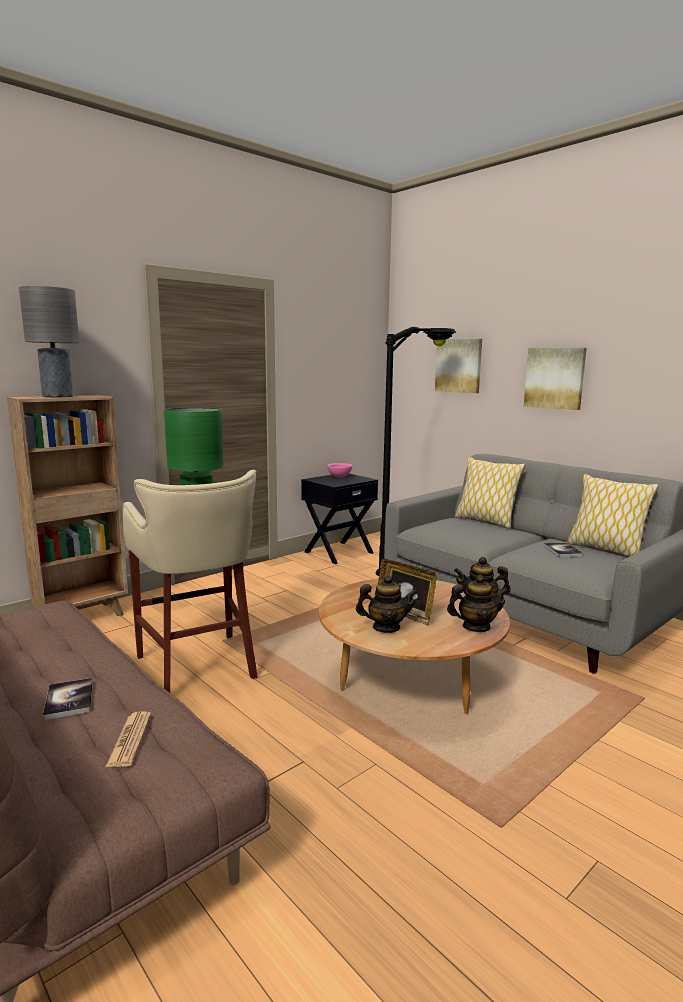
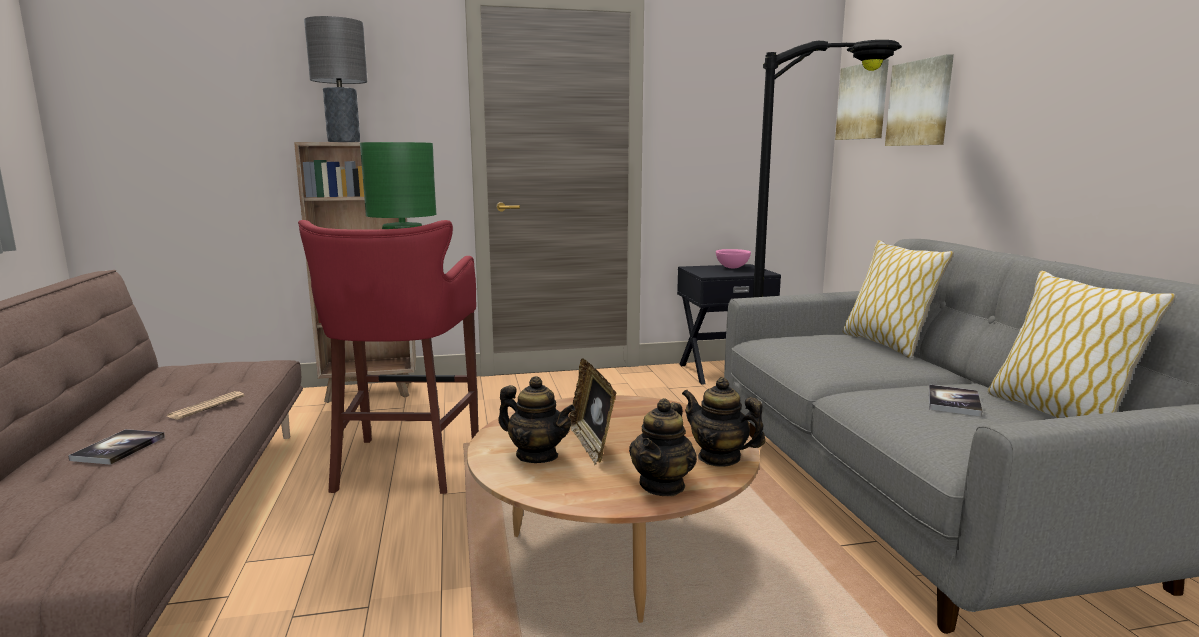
camera: 30 degrees right, 0 degrees up
(129, 740) = (86, 501): newspaper -> newspaper (206, 406)
(199, 667) = (405, 466): beige stool -> red stool
(476, 627) = (662, 485): teapot -> teapot turned 90 degrees clockwise
(555, 378) = (1058, 107): picture -> picture (863, 102)

